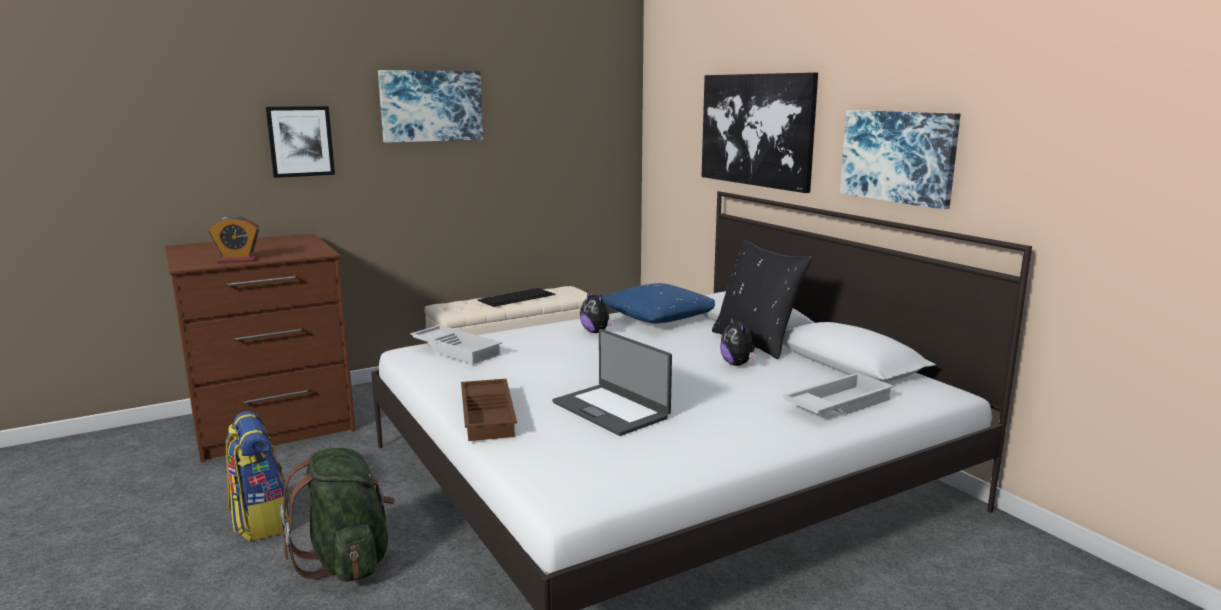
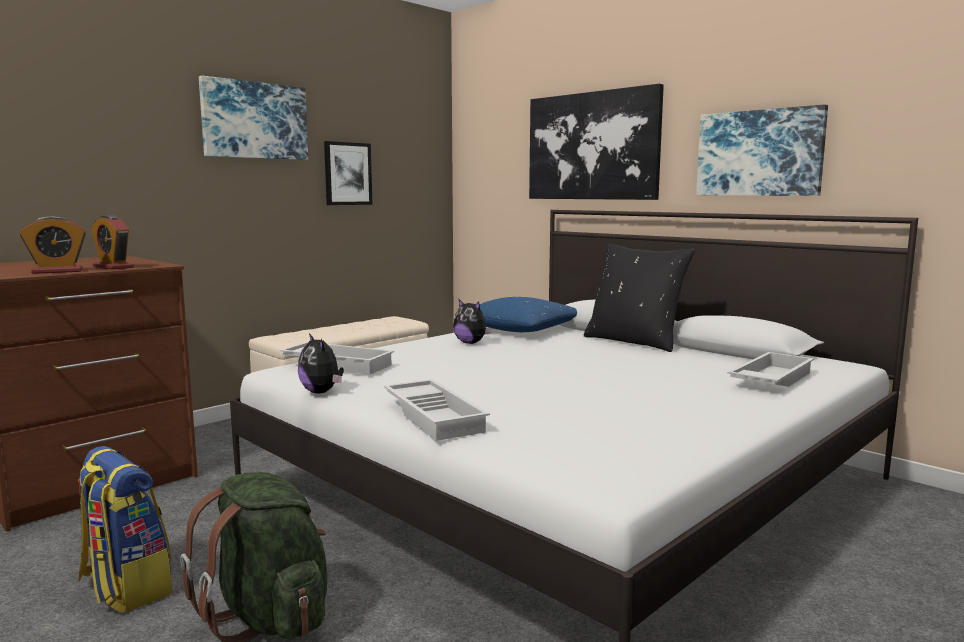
camera: 15 degrees left, 5 degrees down
(284, 255) = (113, 267): none -> alarm clock
(300, 141) = (111, 148): picture -> picture (347, 174)
(489, 416) = (436, 416): brown tray -> white tray
(517, 297) = (348, 326): keyboard -> none
(611, 410) = (562, 401): laptop -> none
(737, 364) = (639, 358): plush toy -> plush toy (322, 392)

